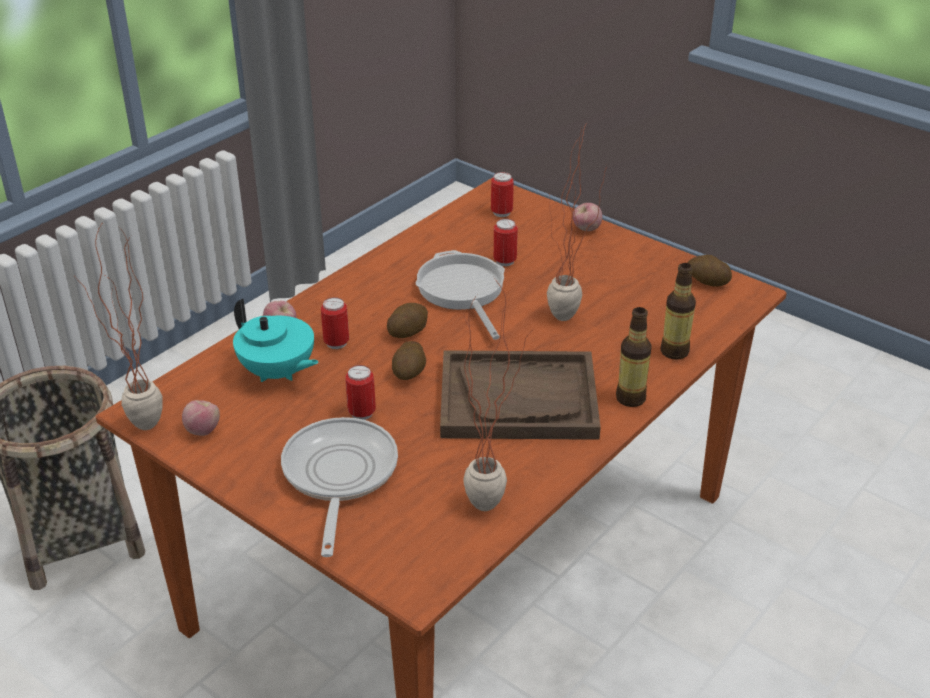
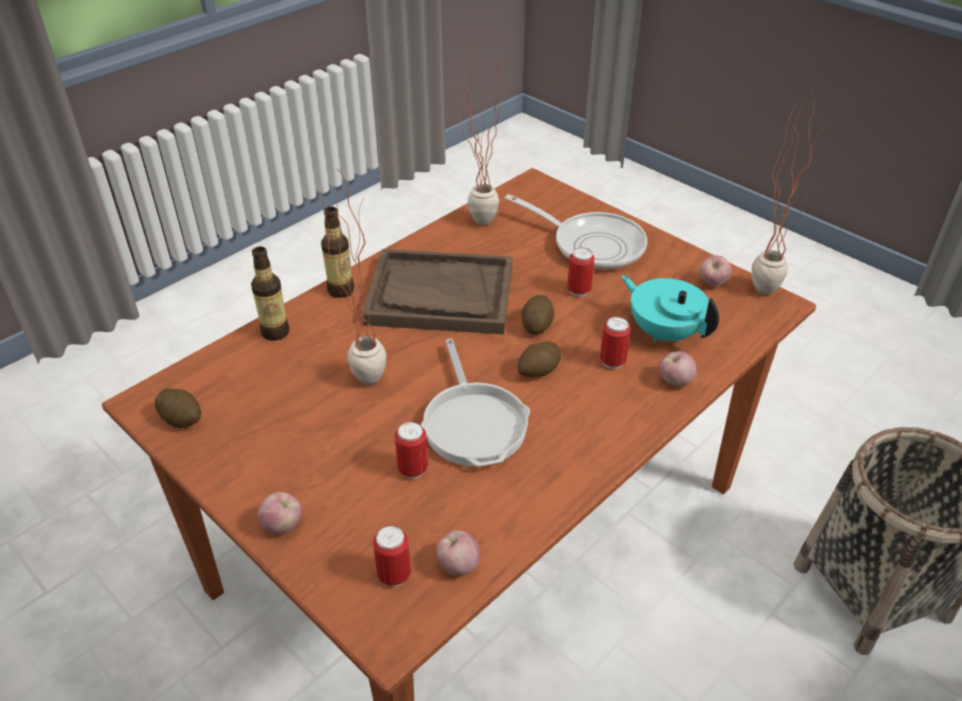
camera: 175 degrees left, 5 degrees up
(338, 476) = (592, 244): frying pan -> frying pan turned 60 degrees counterclockwise
(461, 218) = (458, 565): none -> apple

